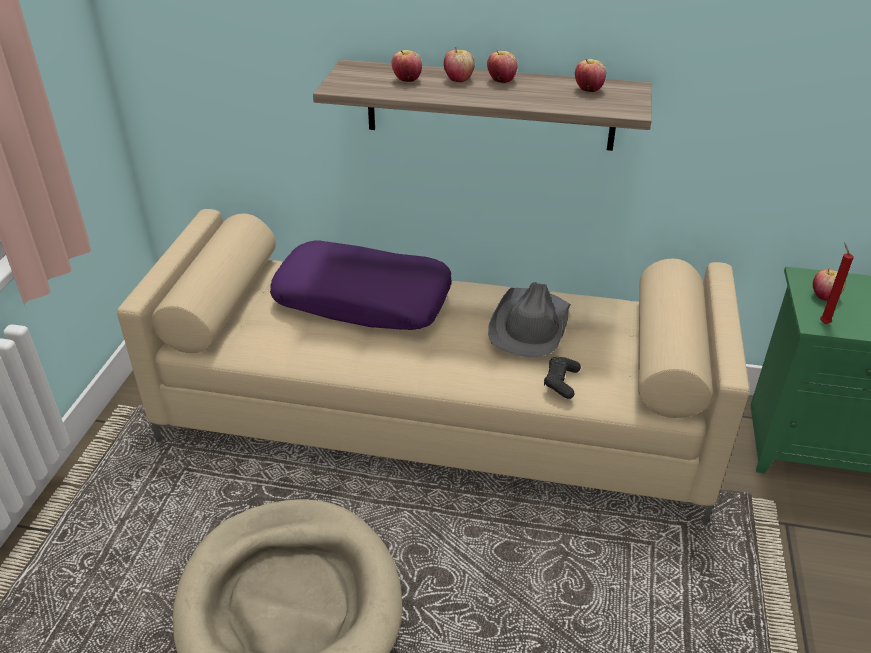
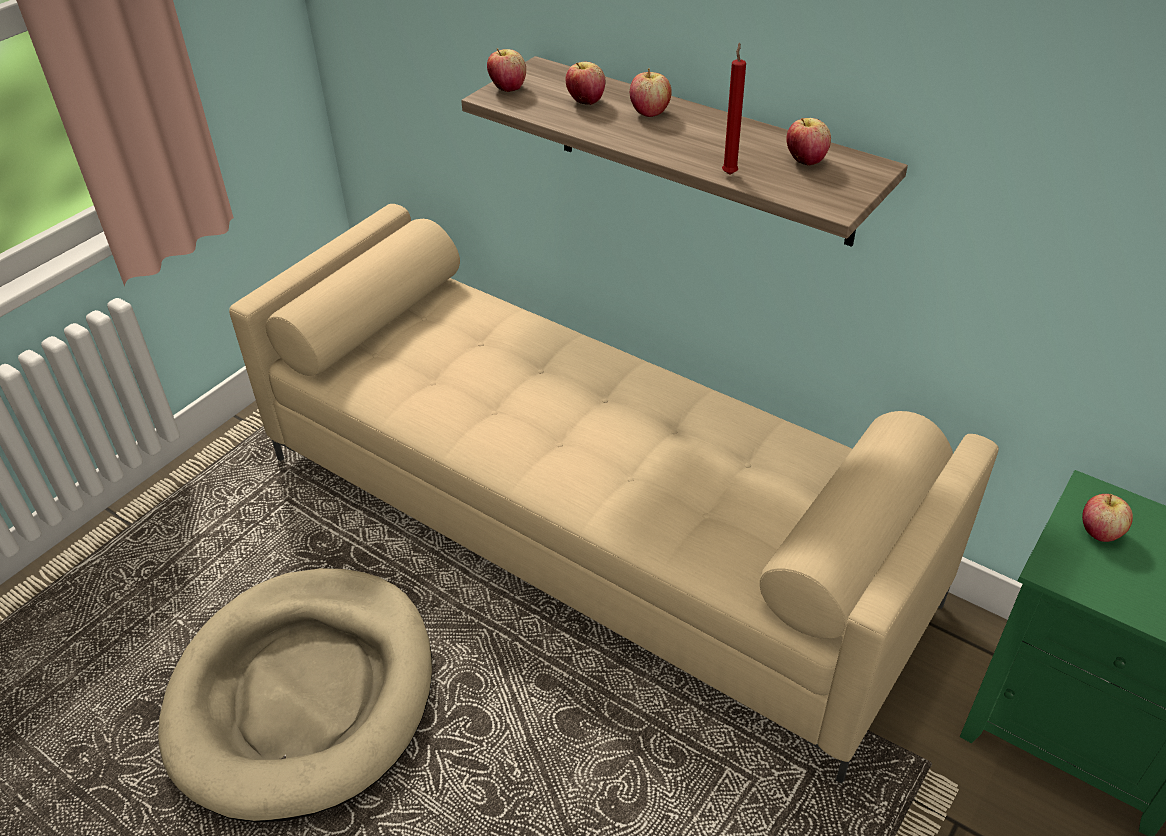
camera: 25 degrees right, 5 degrees up
(363, 300) = (522, 360): purple pillow -> none
(501, 81) = (702, 124): apple -> apple (508, 88)
(530, 325) = (696, 450): grey hat -> none
(561, 382) = (685, 538): black game controller -> none
(823, 322) = (1067, 571): red candle -> red candle (729, 173)

